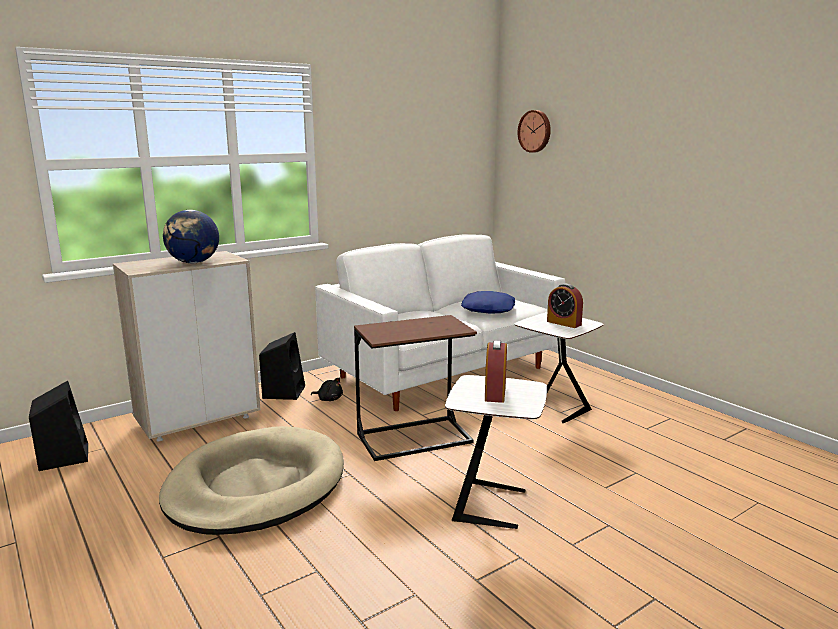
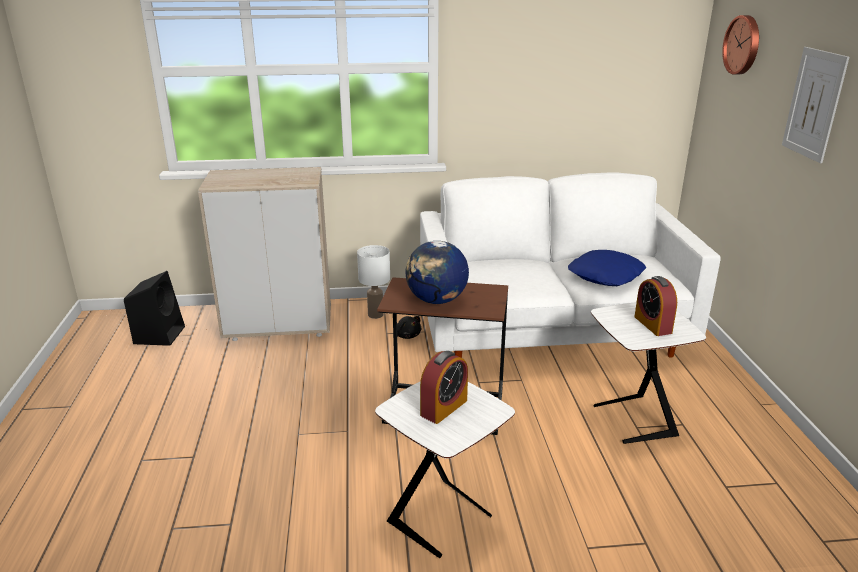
camera: 30 degrees right, 10 degrees up
(193, 262) = (269, 181): globe -> globe (436, 300)
(256, 486) = (262, 415): beige dog bed -> none
(284, 391) = (375, 314): black speaker -> white table lamp
(611, 158) = (814, 104): none -> picture

